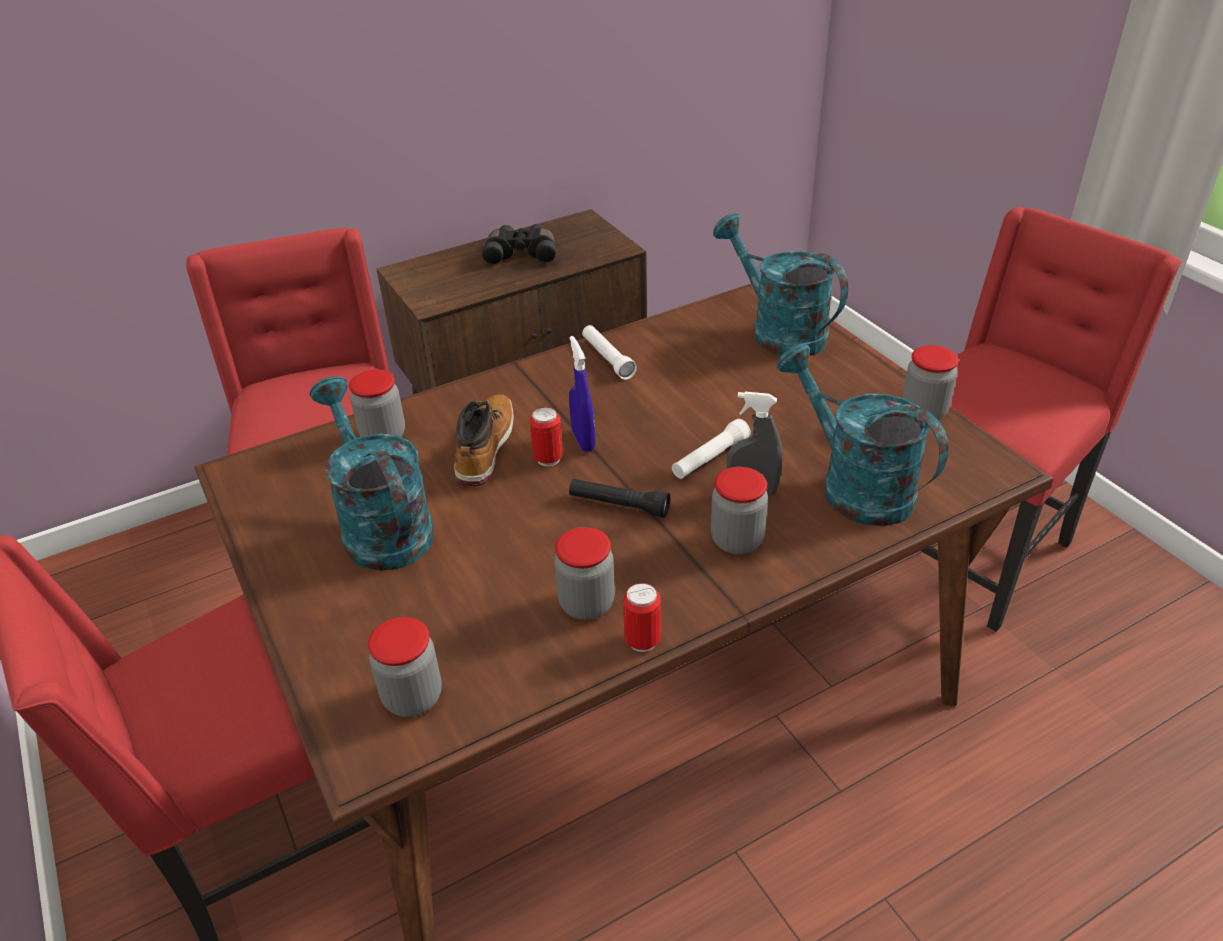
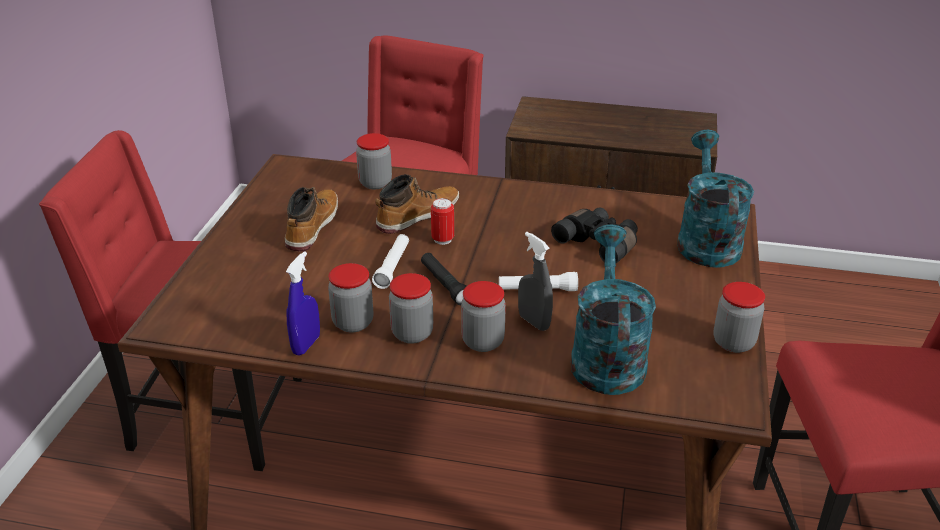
camera: 40 degrees right, 5 degrees down
(381, 526) = (311, 227): turquoise watering can -> boot
(413, 697) = (214, 313): jar -> jar (412, 333)
(521, 254) = (625, 123): black binoculars -> black binoculars (599, 243)
(583, 440) = (477, 240): blue spray bottle -> blue spray bottle (306, 345)
(608, 359) = (561, 202): white flashlight -> white flashlight (392, 267)
(642, 641) = (353, 358): can -> none

